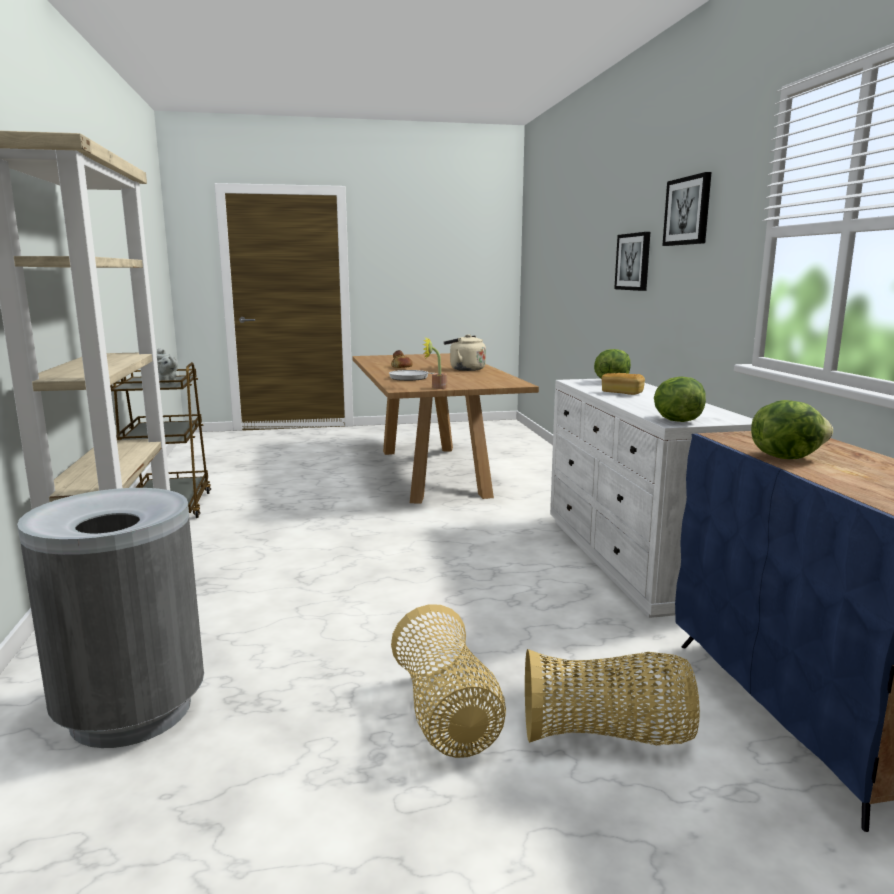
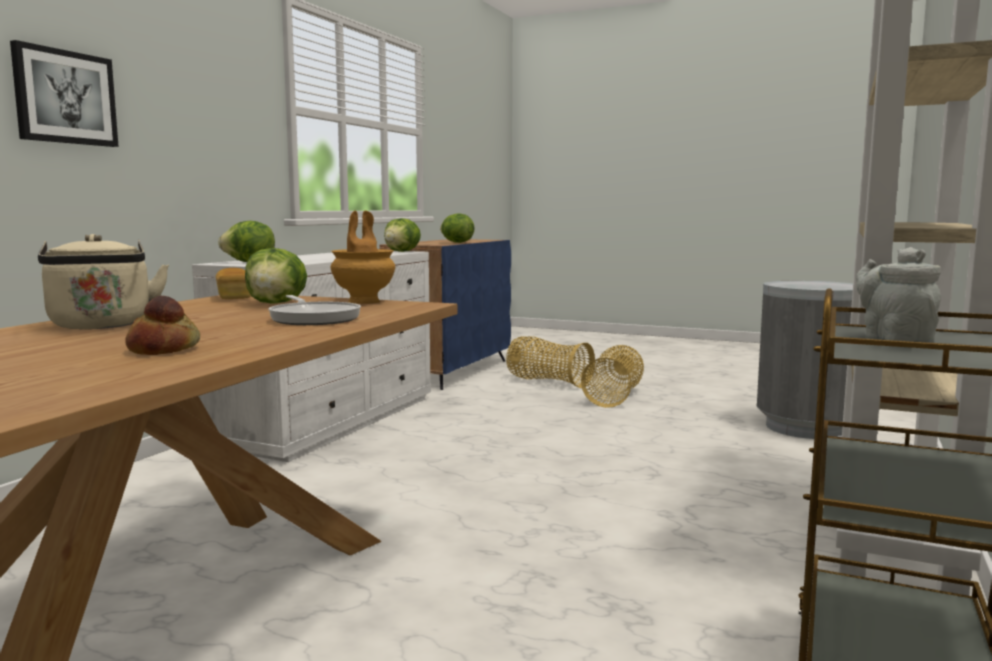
camera: 145 degrees left, 5 degrees down
(436, 387) = (364, 301): potted plant -> brown vase
(469, 382) = (276, 303): none -> lettuce
(622, 393) = (317, 258): bread -> bread (234, 298)
(688, 211) = (185, 57): picture -> none

